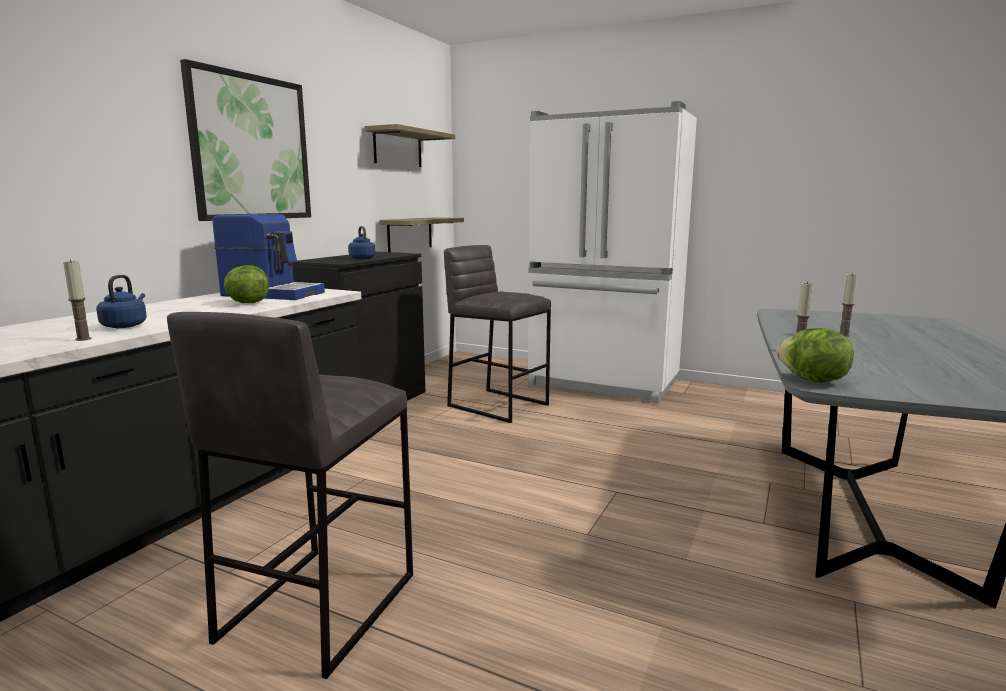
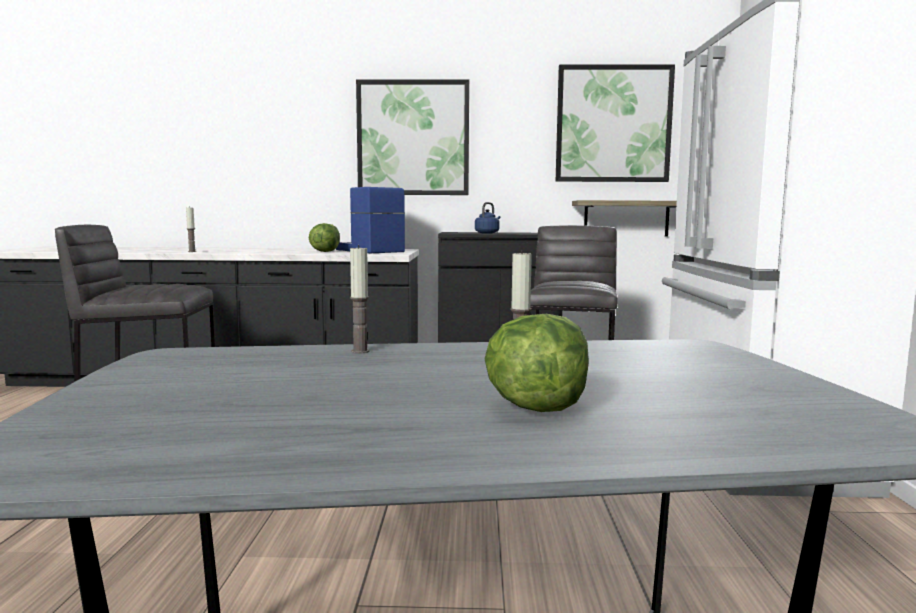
camera: 65 degrees right, 5 degrees down
(125, 325) = (232, 251): blue kettle -> none
(273, 294) = (369, 251): coffee machine -> coffee machine turned 150 degrees clockwise
(398, 148) = (613, 124): shelf -> picture
(812, 381) = (182, 353): lettuce -> lettuce (536, 407)

